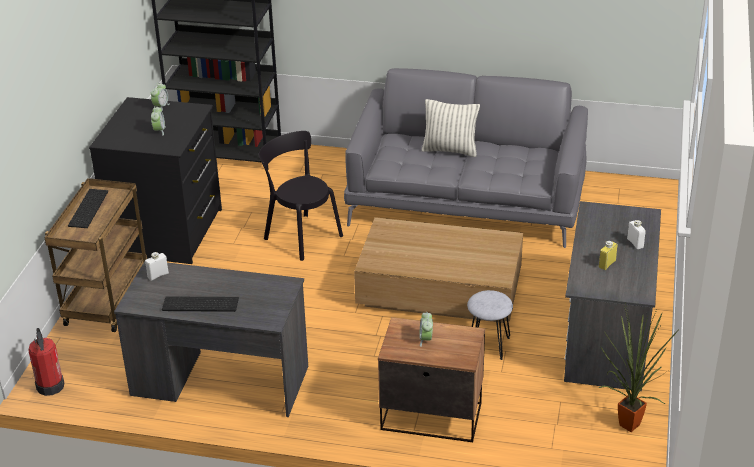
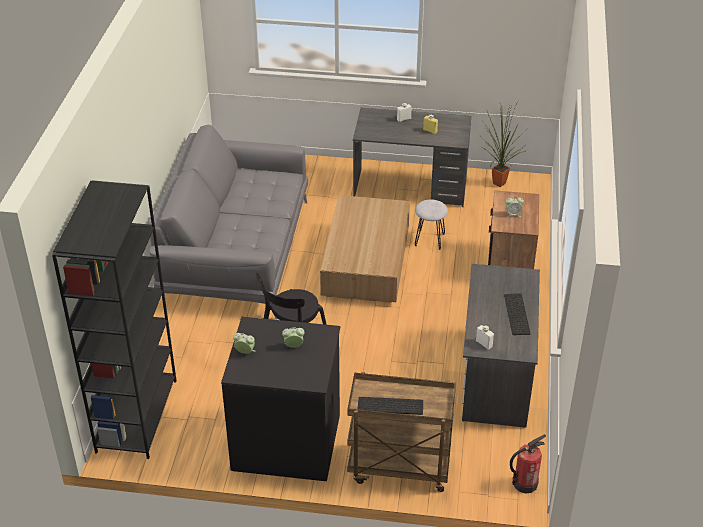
camera: 95 degrees left, 5 degrees up
(450, 150) = (237, 220): pillow -> none

